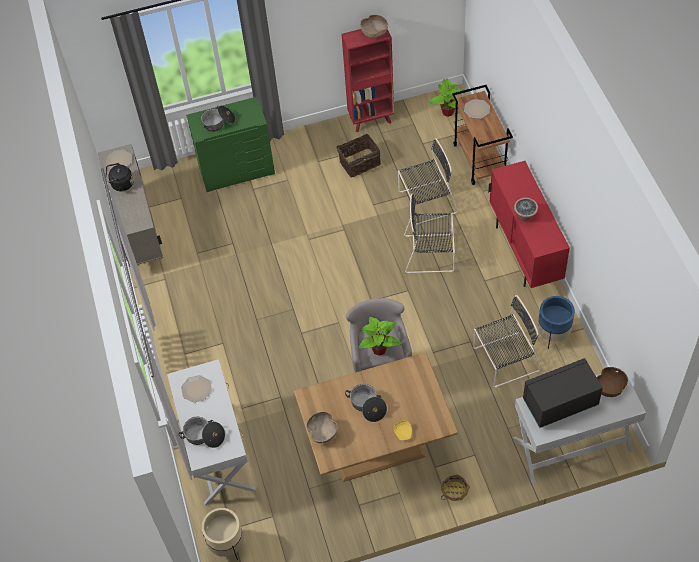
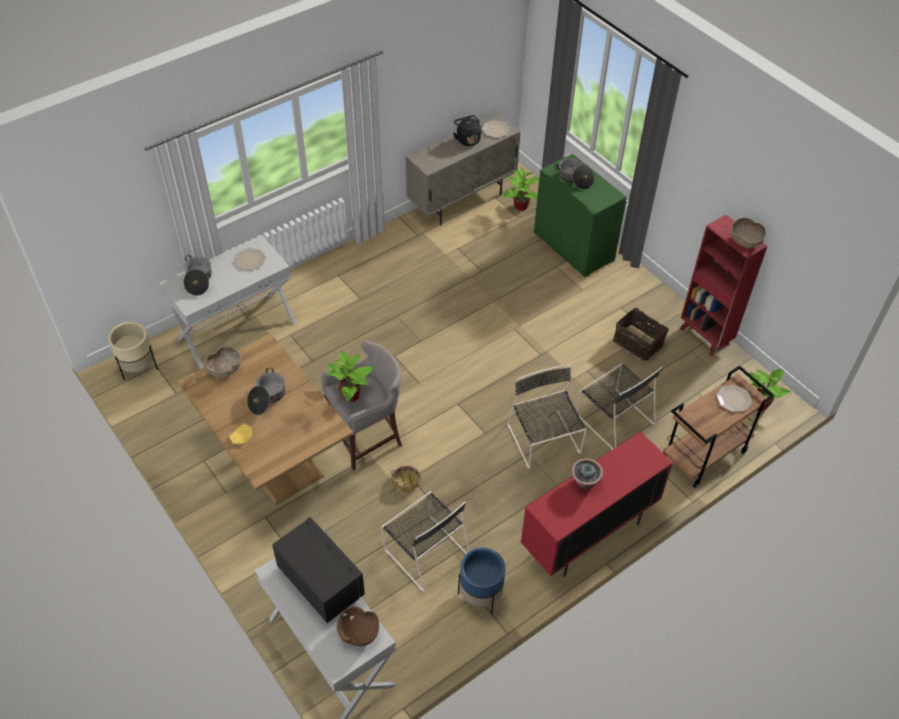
camera: 65 degrees right, 5 degrees down
(168, 192) = (520, 206): none -> potted plant
(454, 490) = (240, 543): basket -> basket (406, 481)

